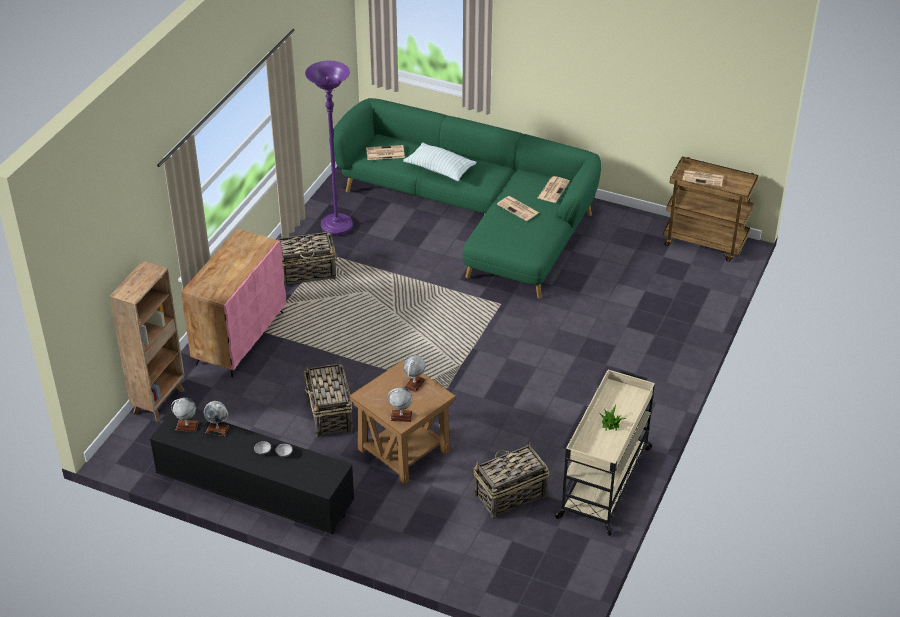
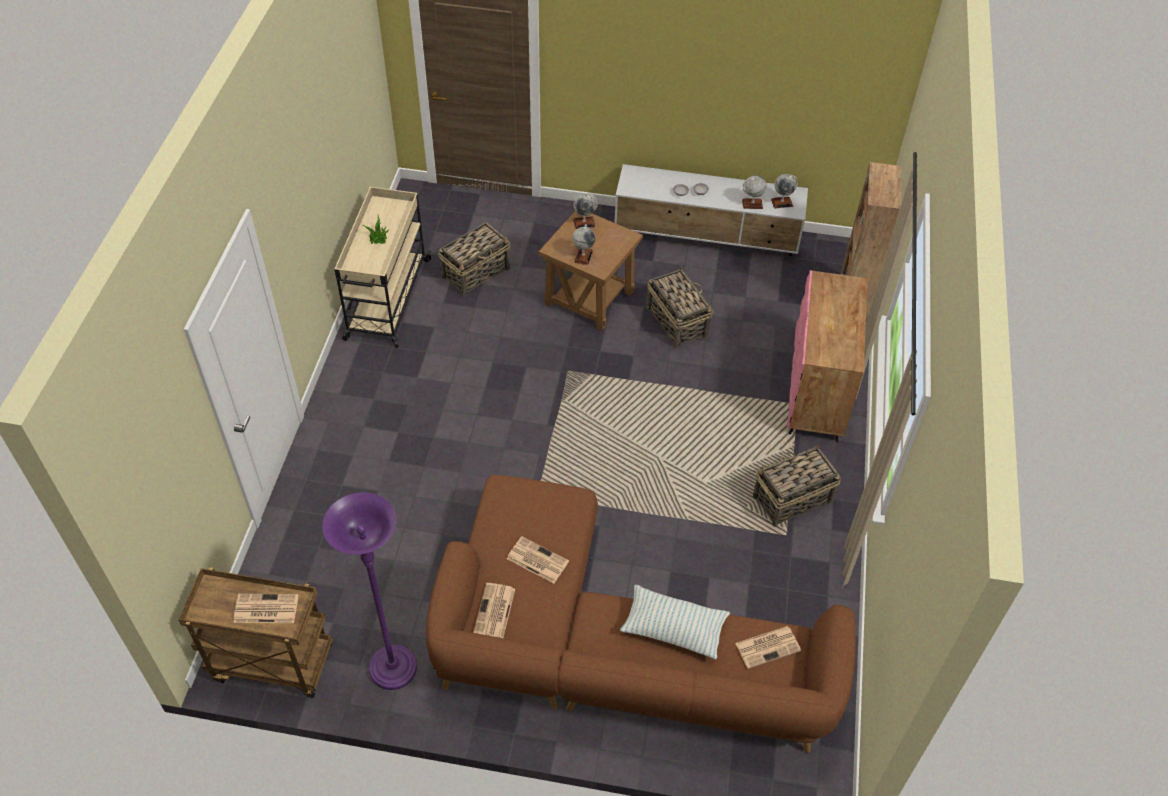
camera: 165 degrees right, 10 degrees up
(255, 494) = (707, 236): black tv stand -> white tv stand
(337, 226) = (794, 588): purple floor lamp -> purple floor lamp (393, 668)
(477, 216) = (609, 650): green sofa -> brown sofa

